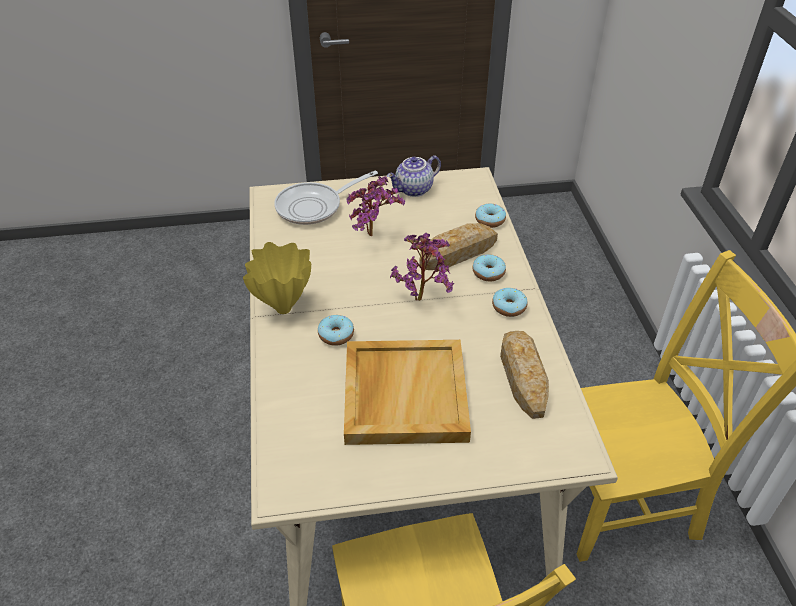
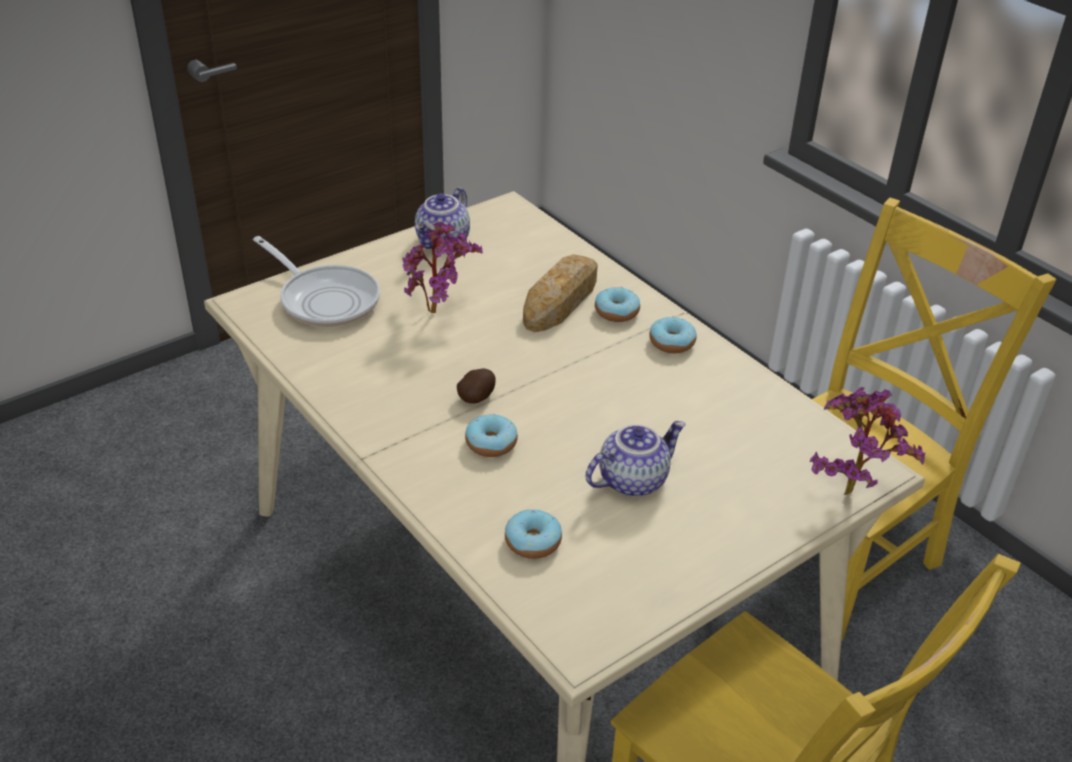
camera: 30 degrees left, 5 degrees down
(285, 308) = (395, 435): yellow vase -> none
(314, 207) = (325, 299): frying pan -> frying pan turned 75 degrees counterclockwise
(352, 301) = (477, 397): none -> potato
(404, 394) = (632, 479): beige tray -> teapot
(423, 297) = (562, 364): potted plant -> potted plant (849, 487)
(490, 220) = (568, 252): donut -> donut (533, 542)
(523, 376) = (749, 412): bread -> none

